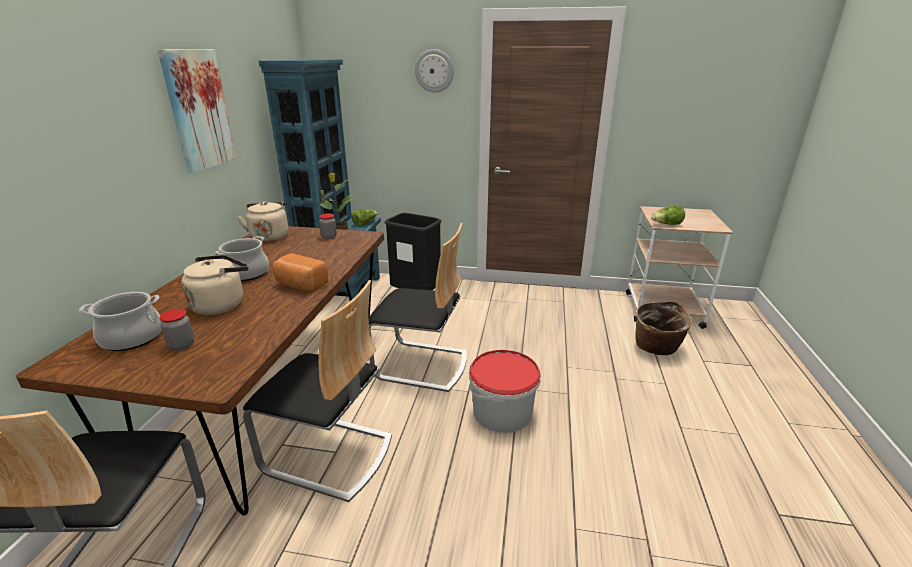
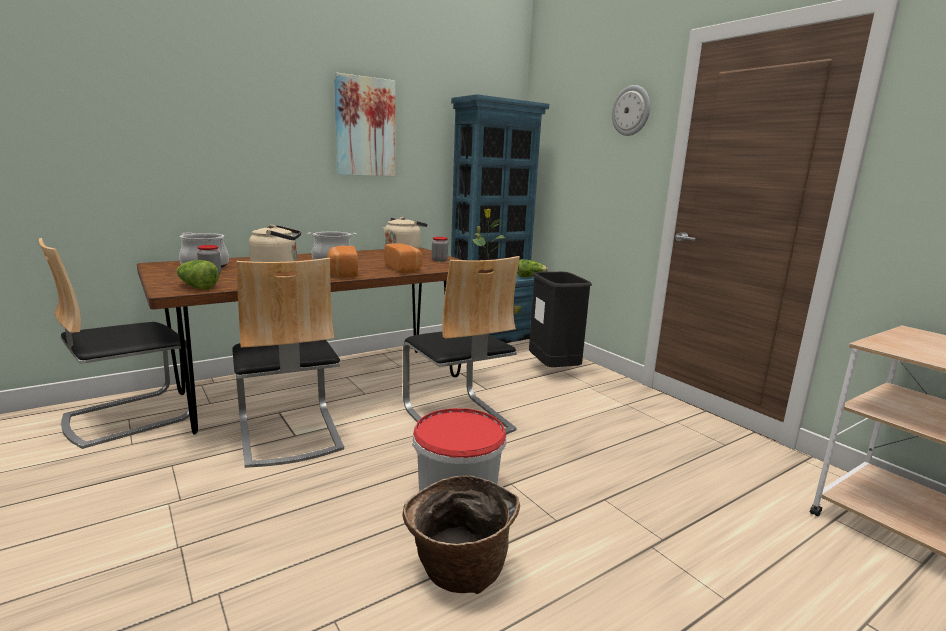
camera: 45 degrees right, 10 degrees down
(332, 258) = (404, 269): none -> bread
(656, 348) = (791, 558): basket -> basket (458, 571)
(666, 224) = (890, 348): lettuce -> lettuce (197, 287)

